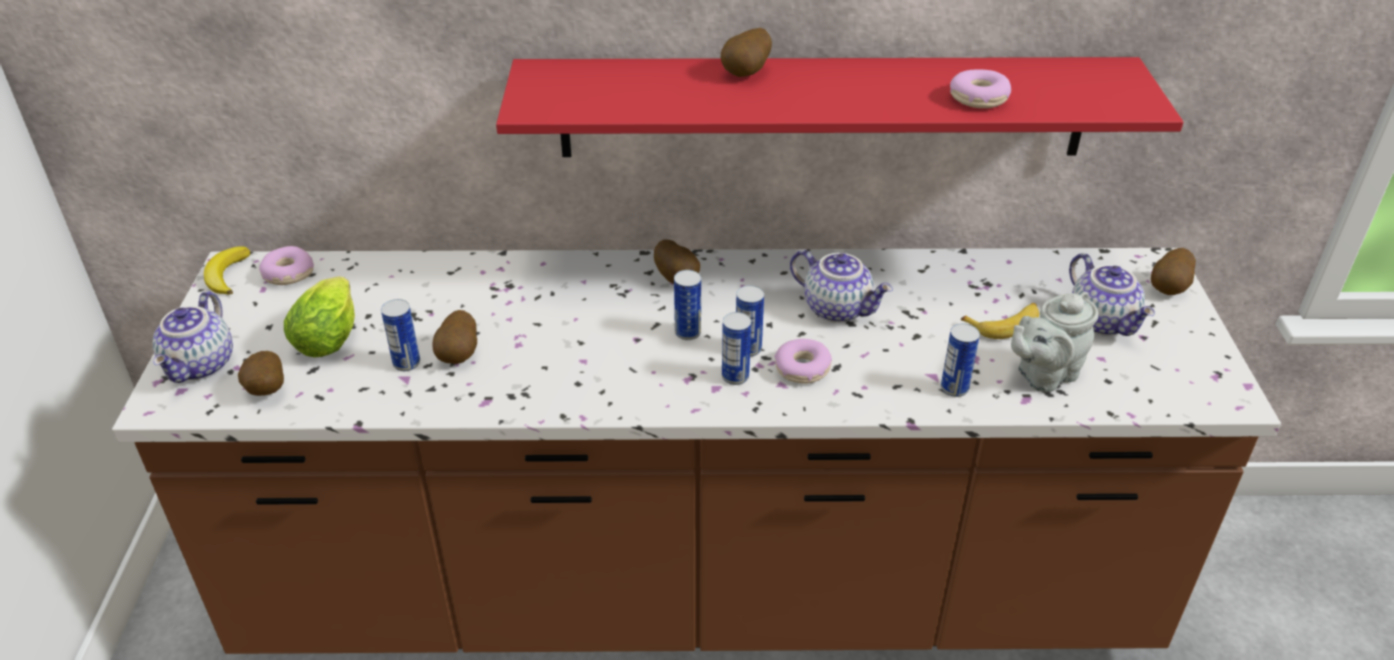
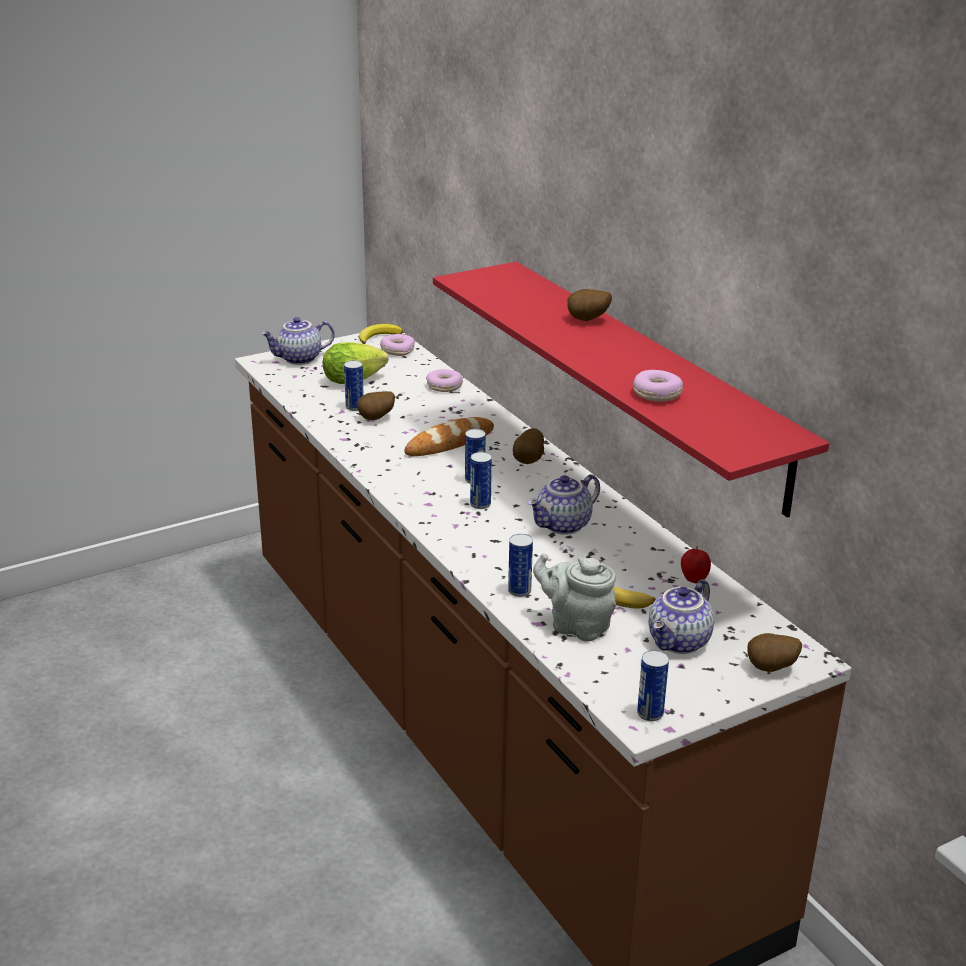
camera: 60 degrees right, 10 degrees down
(265, 392) = (295, 381): potato -> none
(581, 319) = (449, 442): none -> bread
(735, 376) = (446, 507): can -> can (650, 713)
(802, 369) = (479, 528): donut -> donut (444, 386)
(838, 308) = (563, 526): teapot -> teapot turned 45 degrees clockwise
(996, 270) = (693, 580): none -> apple

